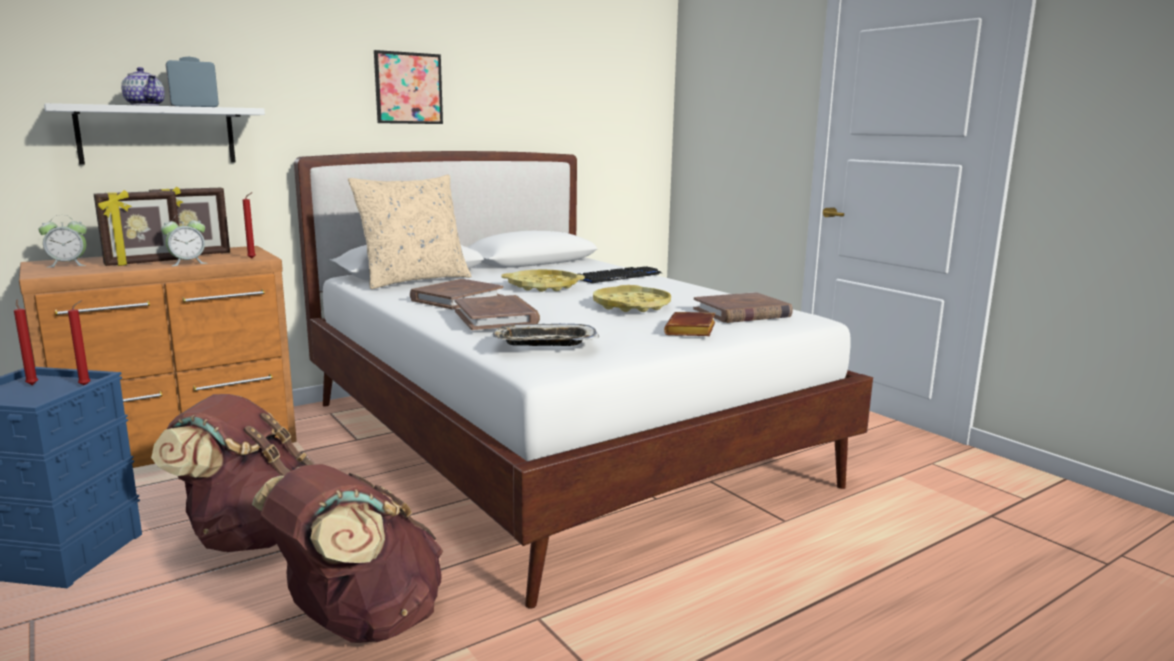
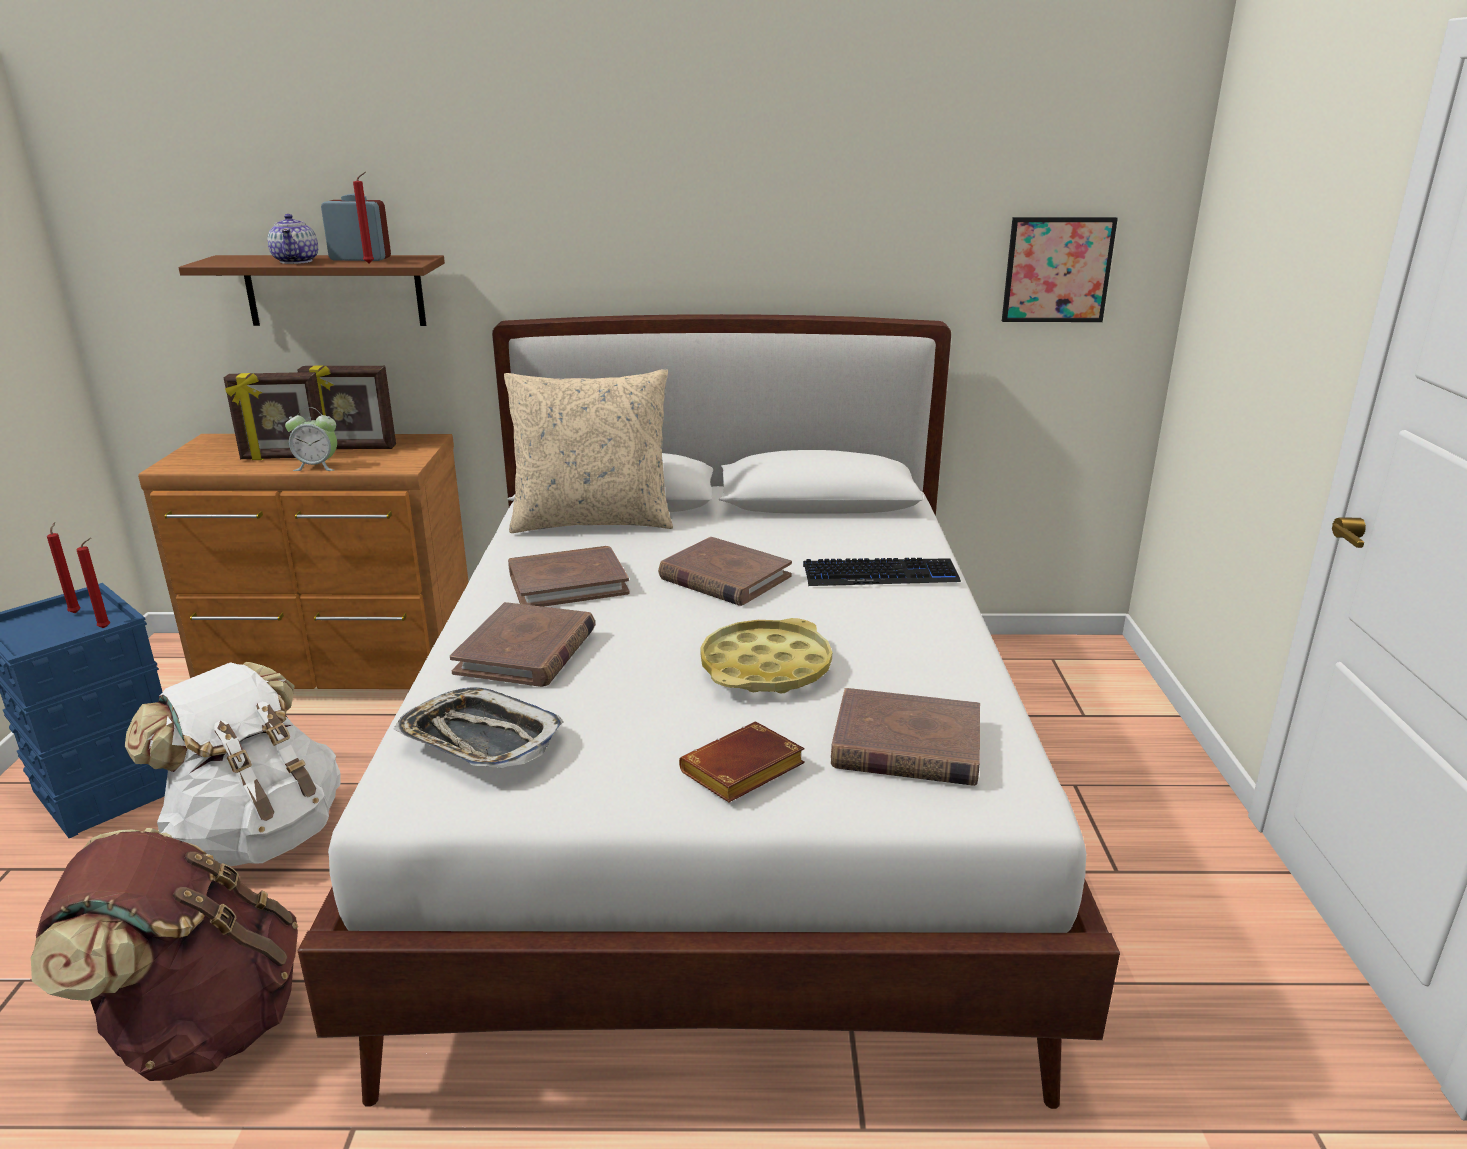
camera: 35 degrees right, 10 degrees up
(68, 265) = (221, 449): alarm clock -> none
(157, 135) = (335, 290): white shelf -> brown shelf
(251, 536) = (258, 835): brown backpack -> white backpack
(253, 258) = (393, 467): red candle -> red candle (371, 263)
(408, 88) = (667, 219): picture -> picture (1057, 270)
(543, 286) = (724, 577): yellow tray -> brown book

